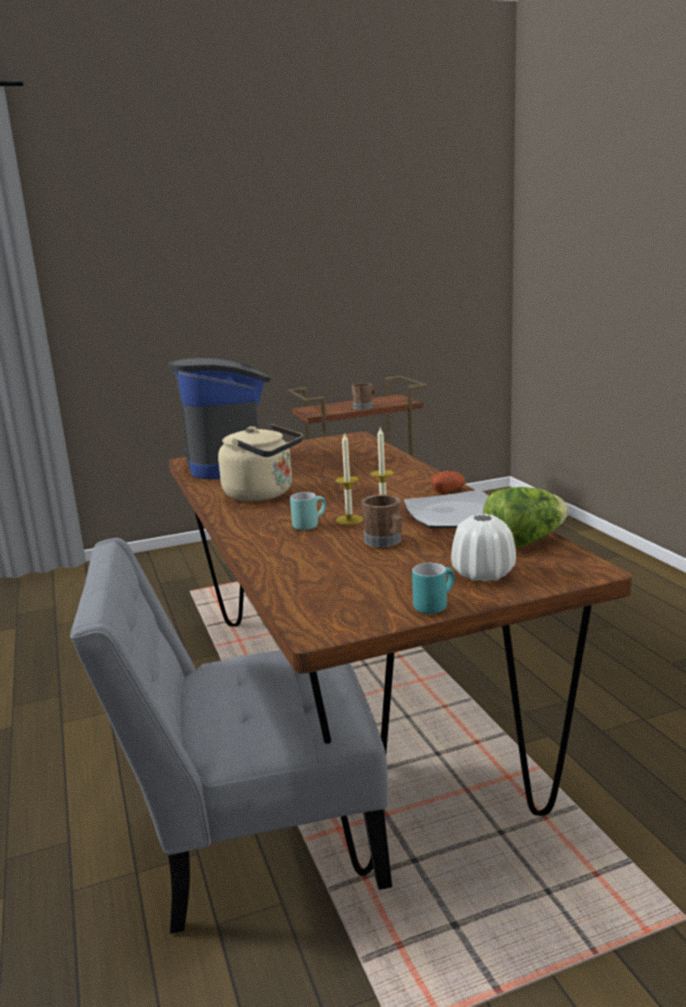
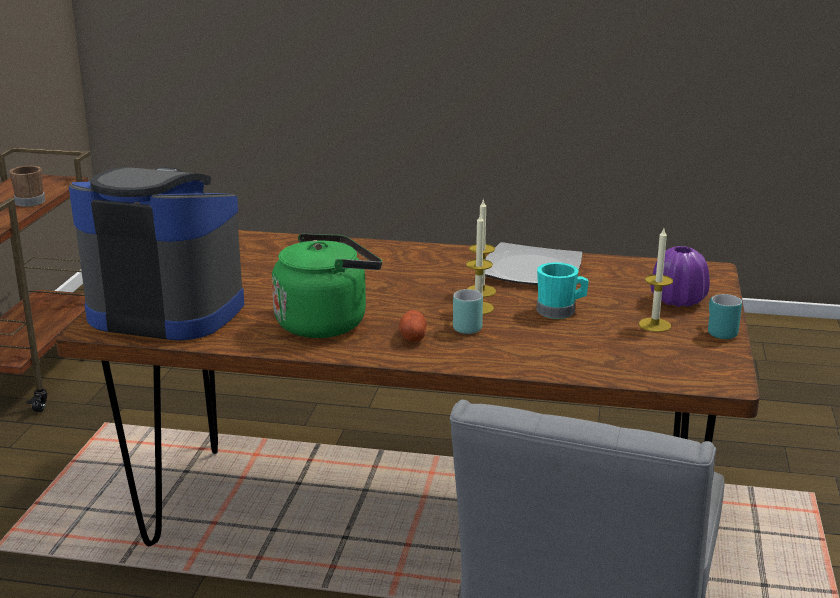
camera: 60 degrees left, 5 degrees up
(263, 494) = (326, 323): beige kettle -> green kettle
(385, 542) = (560, 311): brown mug -> turquoise mug
(408, 578) = (654, 325): none -> candle
(448, 491) = (463, 254): potato -> potato (412, 336)
(482, 574) = (678, 300): white vase -> purple vase
(524, 542) = (630, 269): lettuce -> none

